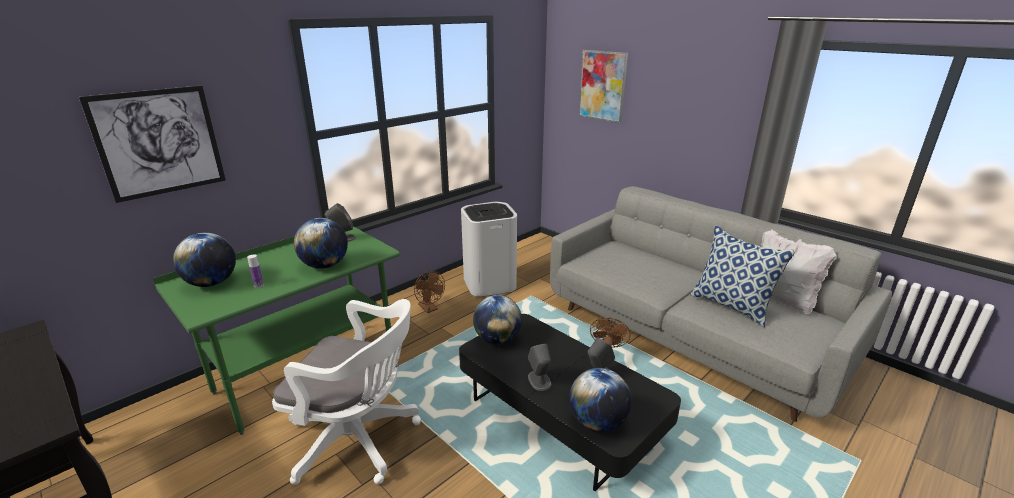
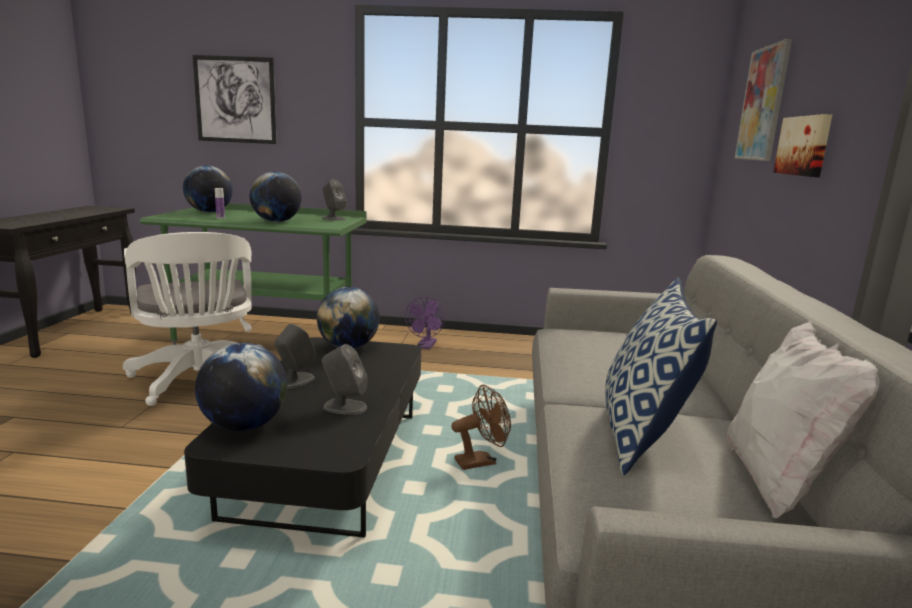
camera: 50 degrees right, 10 degrees down
(430, 309) = (425, 346): brown fan -> purple fan
(490, 283) = (520, 355): white trash can -> none
(658, 120) = (804, 146): none -> picture

